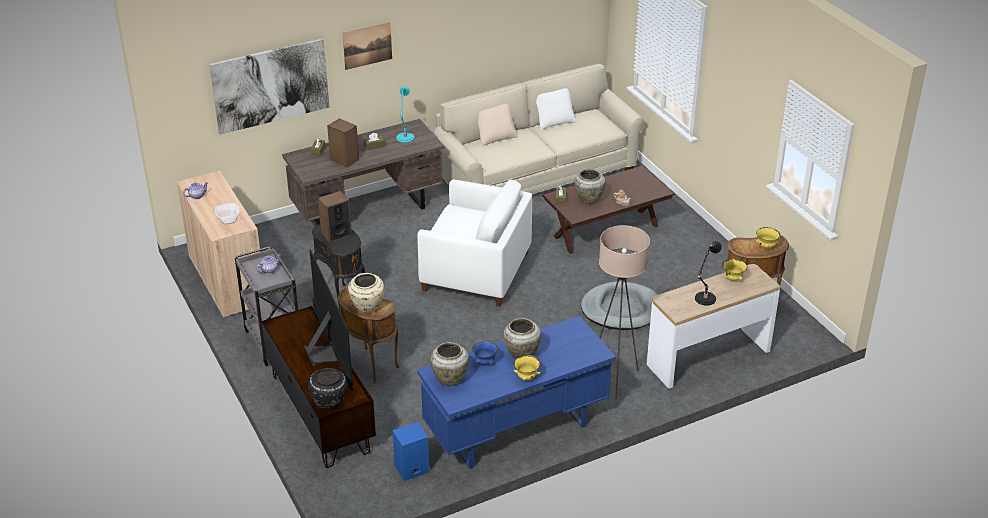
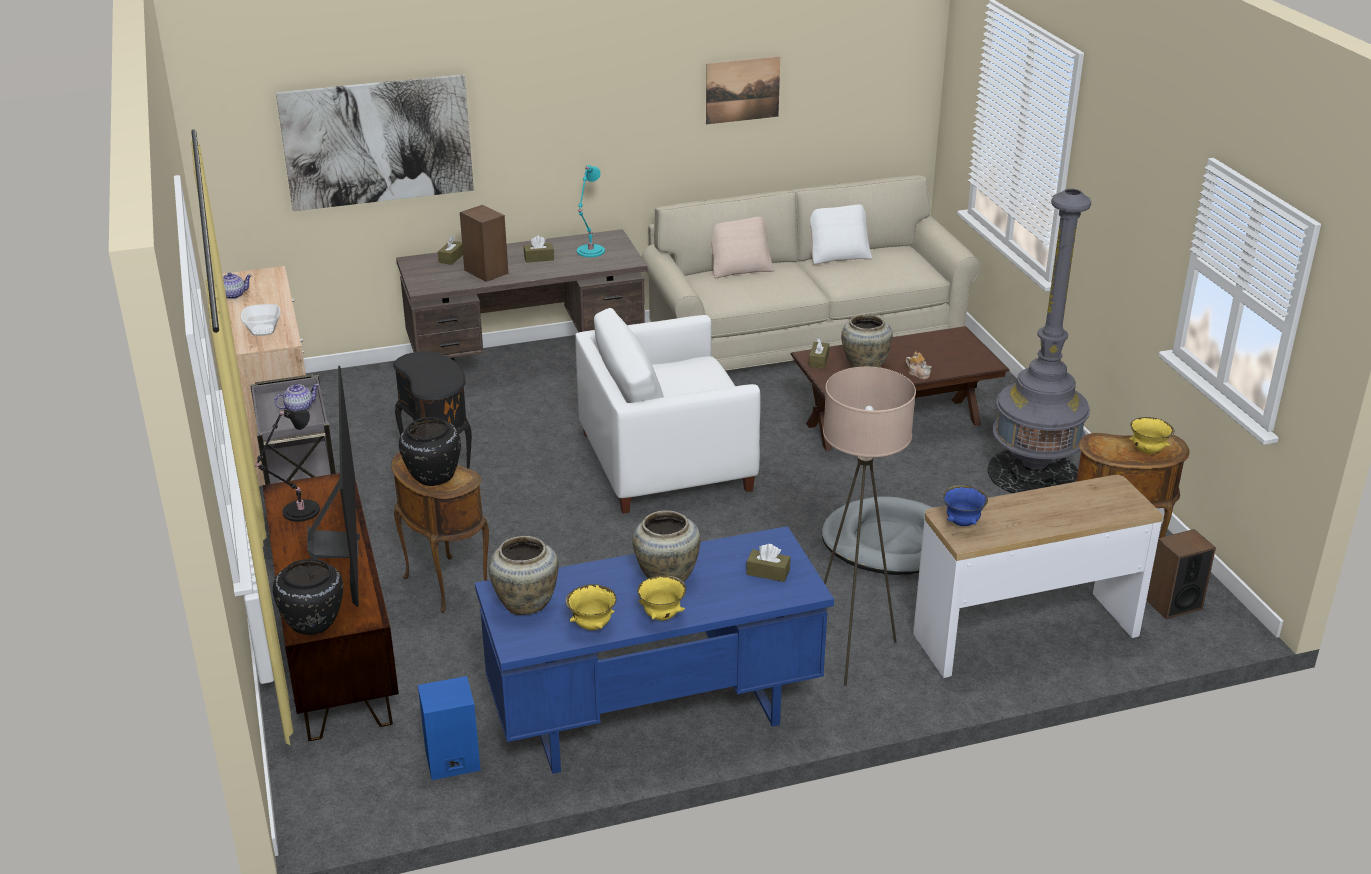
camera: 10 degrees right, 5 degrees down
(336, 234) = (429, 369): speaker -> speaker (1173, 604)
(367, 45) = (538, 96): picture -> picture (742, 90)
(367, 307) = (432, 477): beige vase -> black vase
(476, 271) = (666, 461): white armchair -> white armchair turned 135 degrees clockwise
(485, 362) = (597, 583): blue bowl -> blue bowl (962, 523)
(576, 345) = (768, 572): none -> brown tissue box
(694, 256) = (1033, 473): none -> grey floor lamp
(704, 299) = (1018, 522): black table lamp -> black table lamp (298, 512)
(732, 279) = (1077, 495): yellow bowl -> yellow bowl (592, 625)

